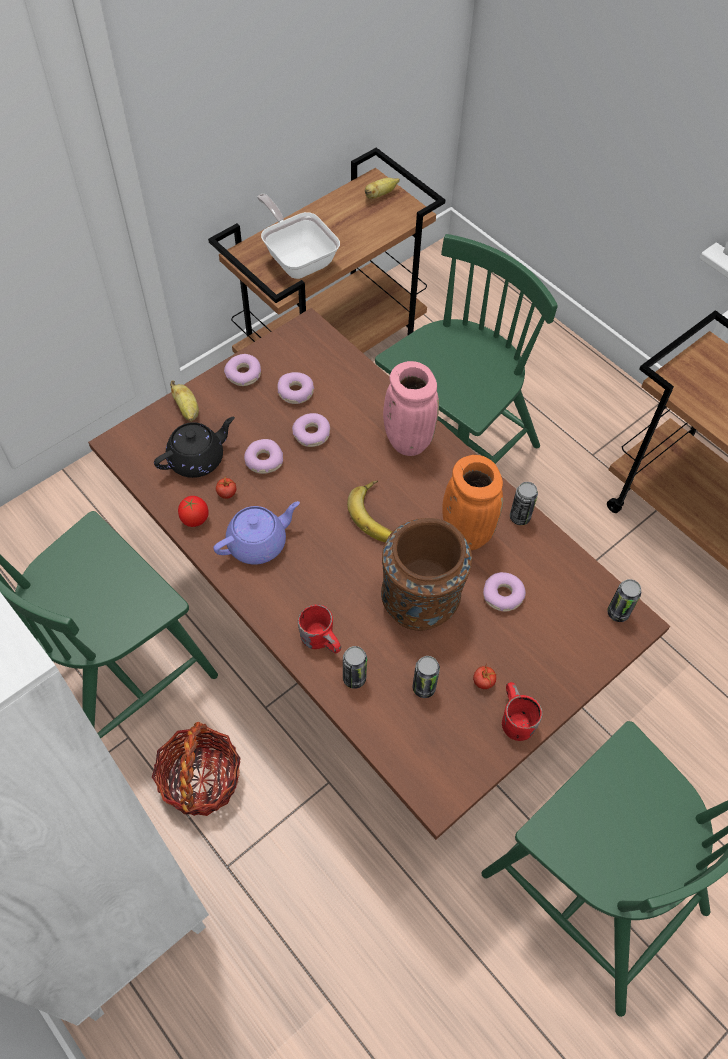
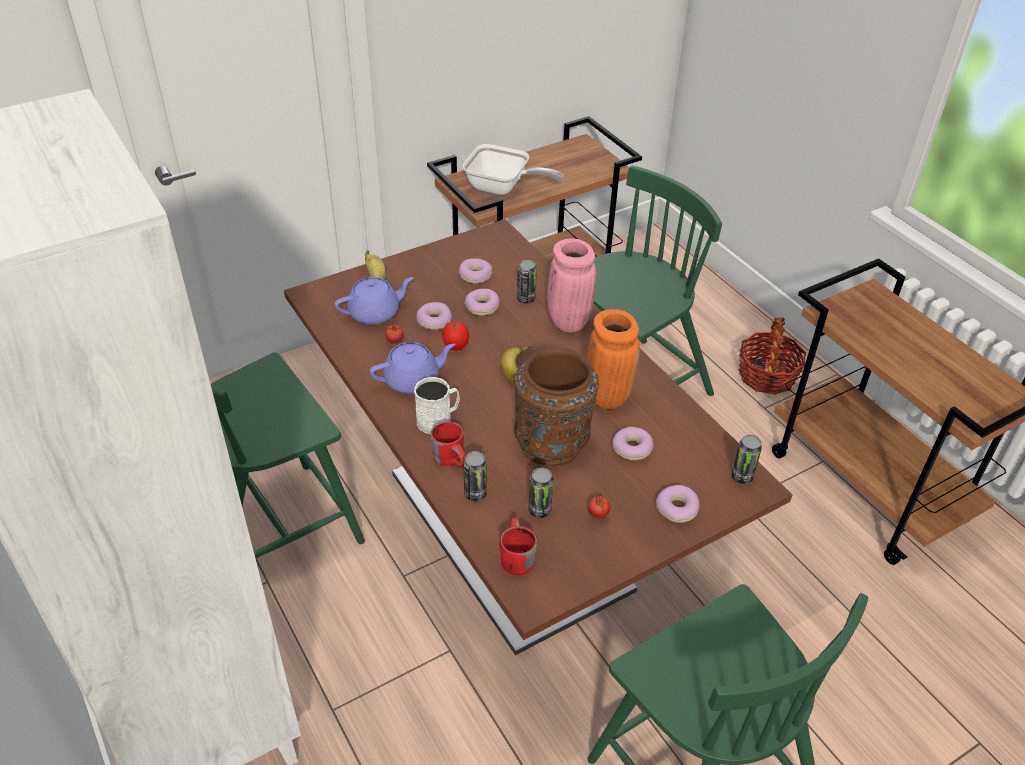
camera: 10 degrees right, 15 degrees down
(195, 520) = (361, 356): tomato -> tomato (455, 347)
(198, 459) = (375, 313): black teapot -> purple teapot
(201, 779) = (326, 628): basket -> basket (766, 375)
(244, 374) = (432, 258): donut -> donut (677, 509)
(296, 591) = (438, 420): none -> white mug
(297, 258) = (502, 188): frying pan -> frying pan turned 135 degrees clockwise
(380, 195) = (586, 152): banana -> none
(512, 719) = (620, 547): red mug -> red mug (513, 556)
(519, 517) = (661, 391): can -> can (526, 299)

